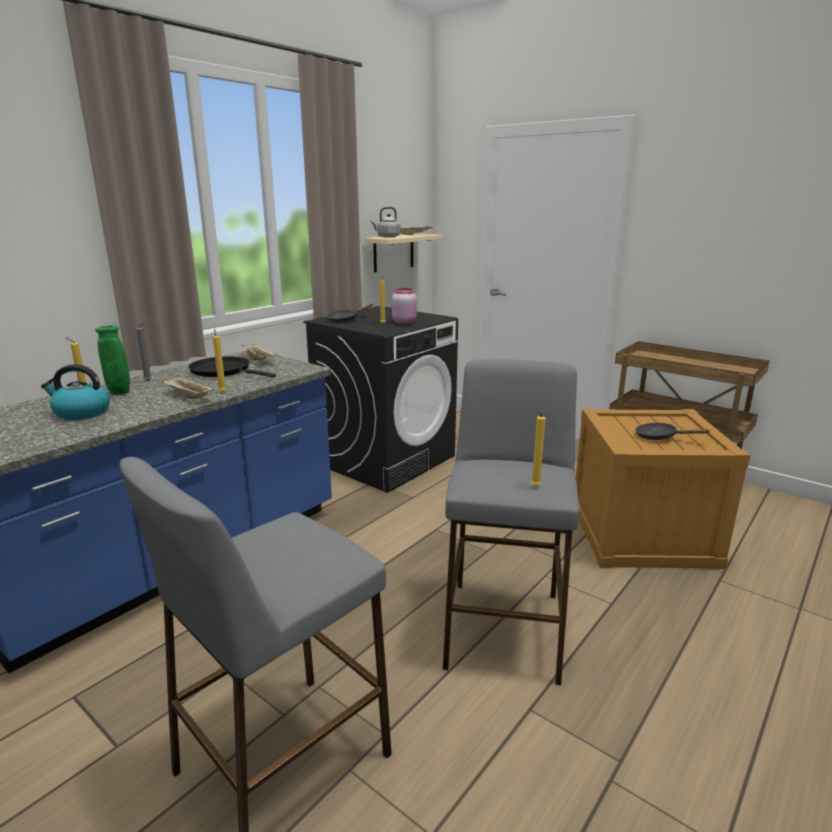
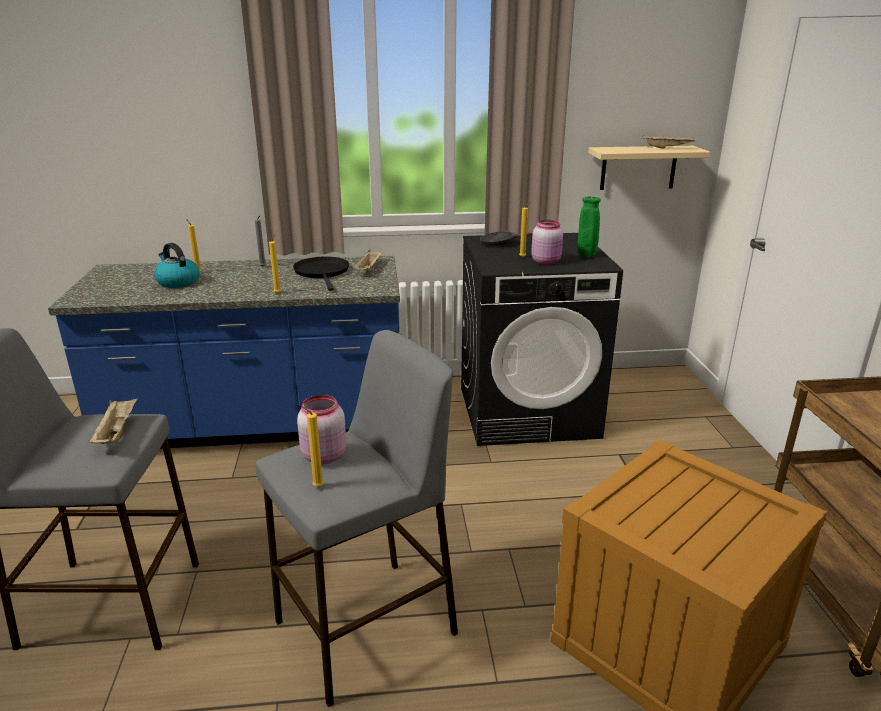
camera: 45 degrees right, 5 degrees up
(119, 394) = (225, 273): green vase -> green vase (586, 256)
(188, 396) = (252, 289): beige tray -> beige tray (116, 432)
(387, 237) = (616, 149): grey kettle -> none
(494, 472) = (323, 455): none -> pink jar
(660, 437) = (681, 521): black frying pan -> none

